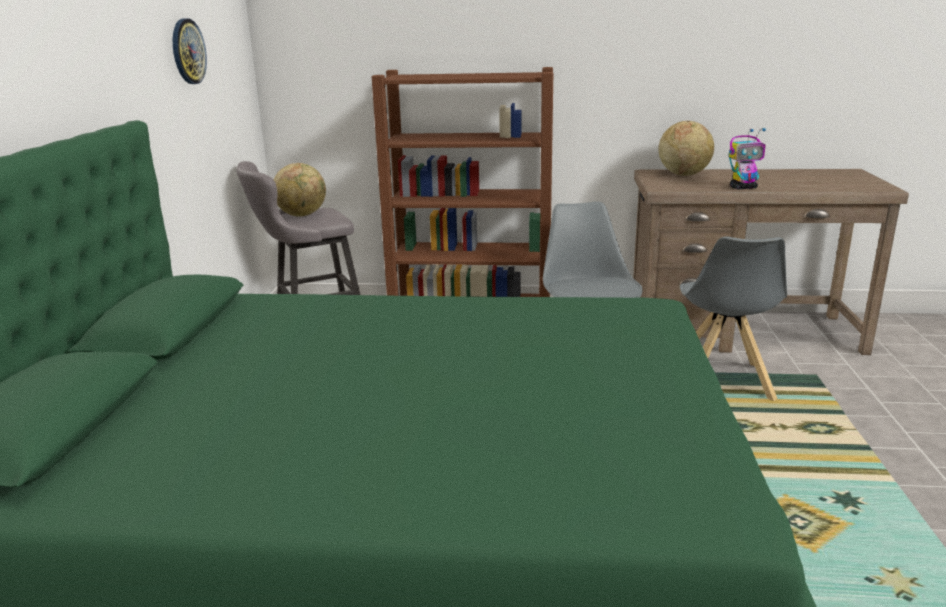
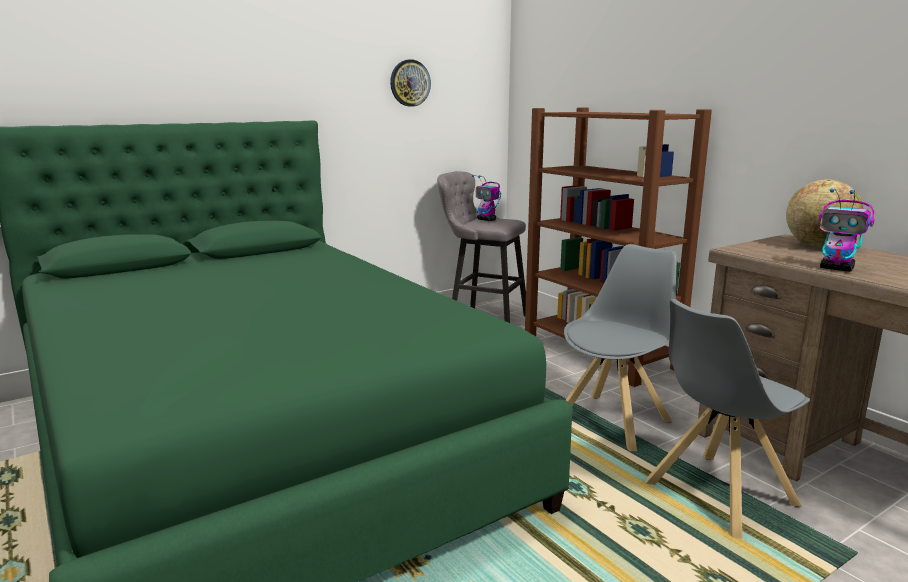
camera: 50 degrees right, 5 degrees down
(302, 215) = (486, 220): globe -> toy robot

